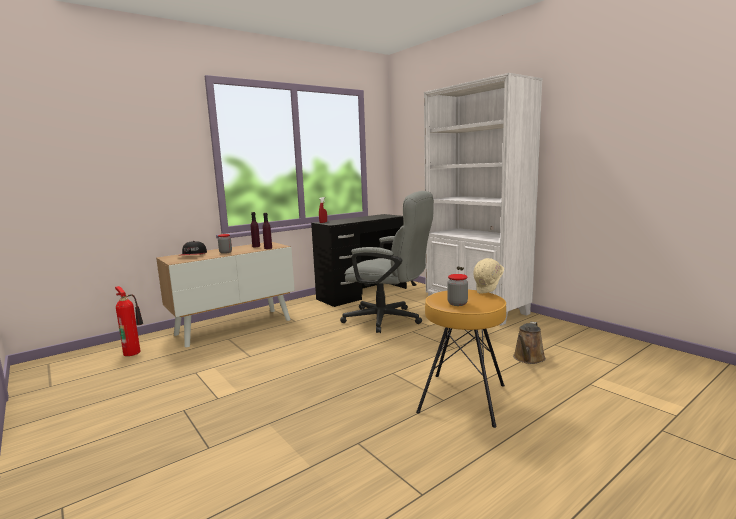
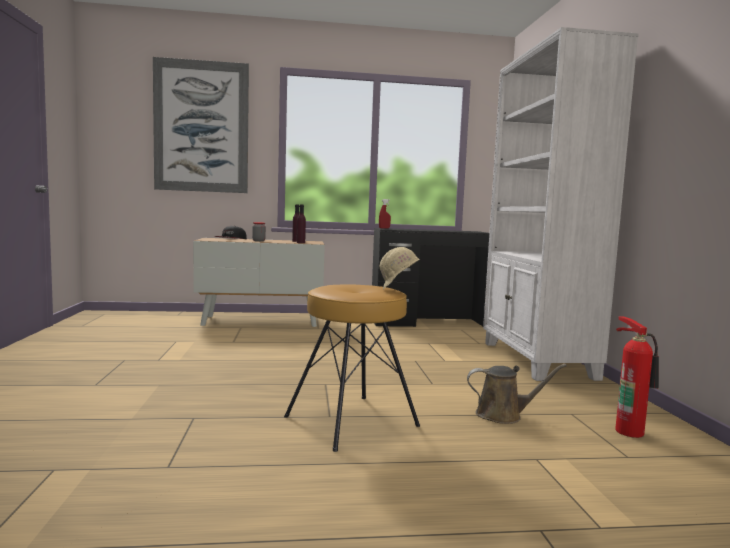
camera: 30 degrees right, 5 degrees down
(128, 139) = (201, 127): none -> picture
(133, 352) = (162, 320): fire extinguisher -> fire extinguisher (630, 431)
(389, 320) = (410, 347): grey office chair -> none
(457, 303) = (331, 290): jar -> none
(528, 358) = (503, 415): brown watering can -> brown watering can turned 150 degrees counterclockwise

